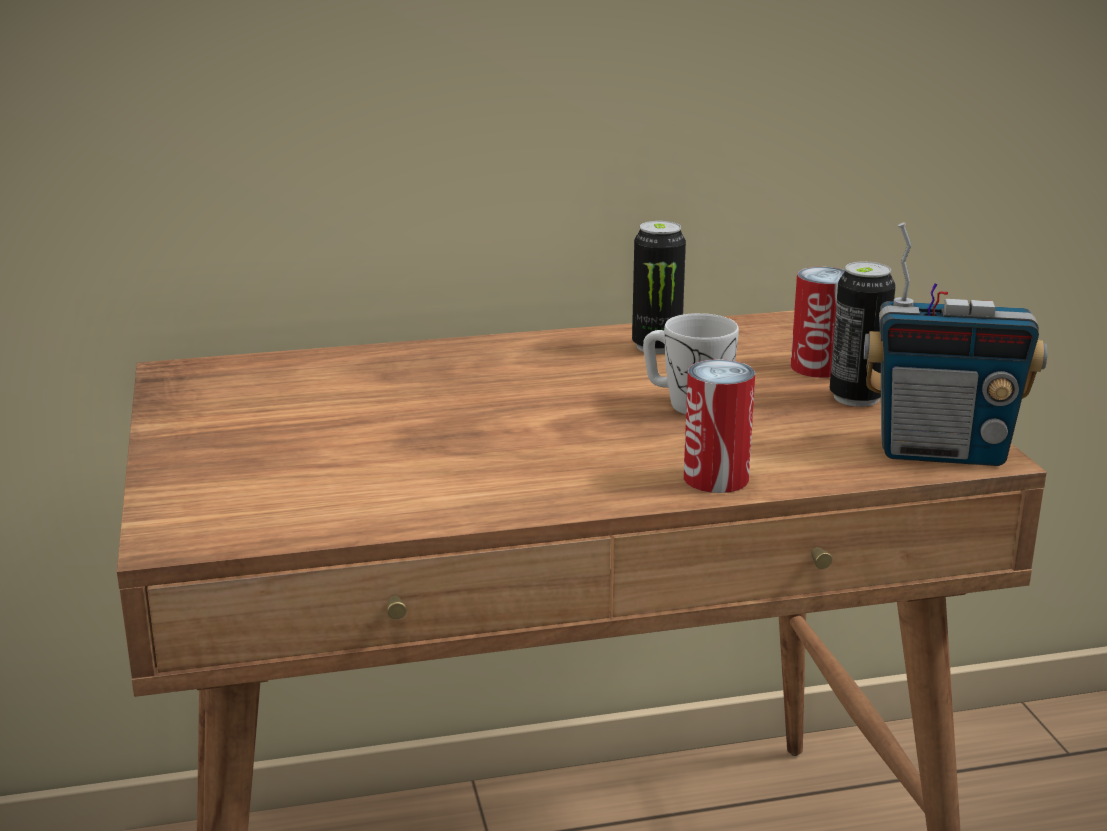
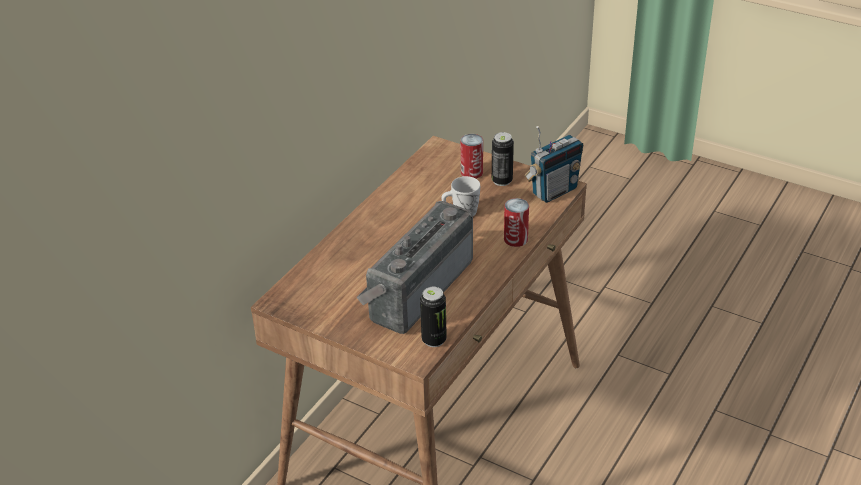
camera: 45 degrees left, 15 degrees up
(393, 454) = (416, 288): none -> radio
(656, 346) = (410, 191): can -> can (434, 340)

